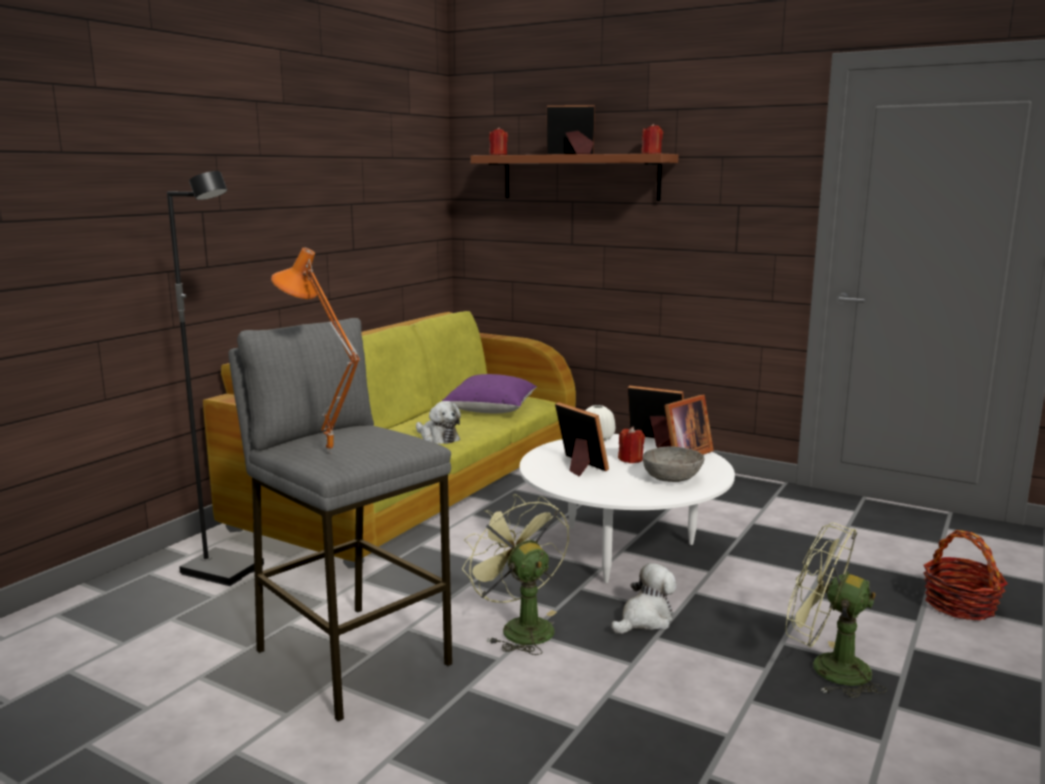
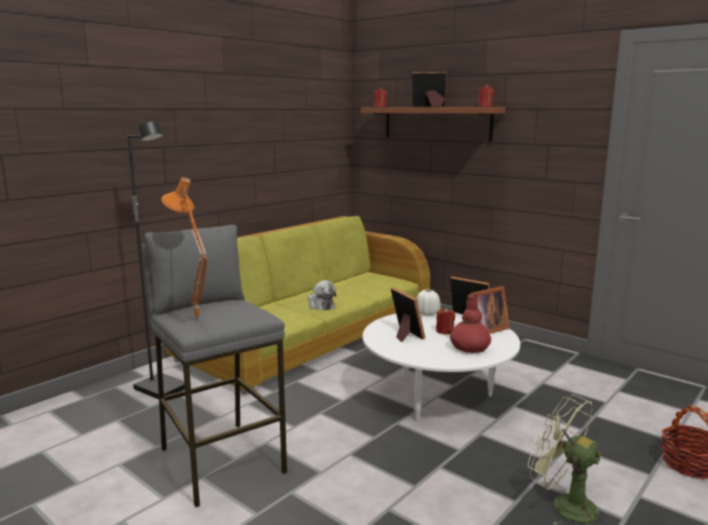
camera: 10 degrees right, 0 degrees up
(491, 410) = (366, 287): purple pillow -> none
(519, 627) = (343, 449): green fan -> none
(645, 620) = (436, 452): plush toy -> none
(672, 478) = (469, 348): grey bowl -> red vase

